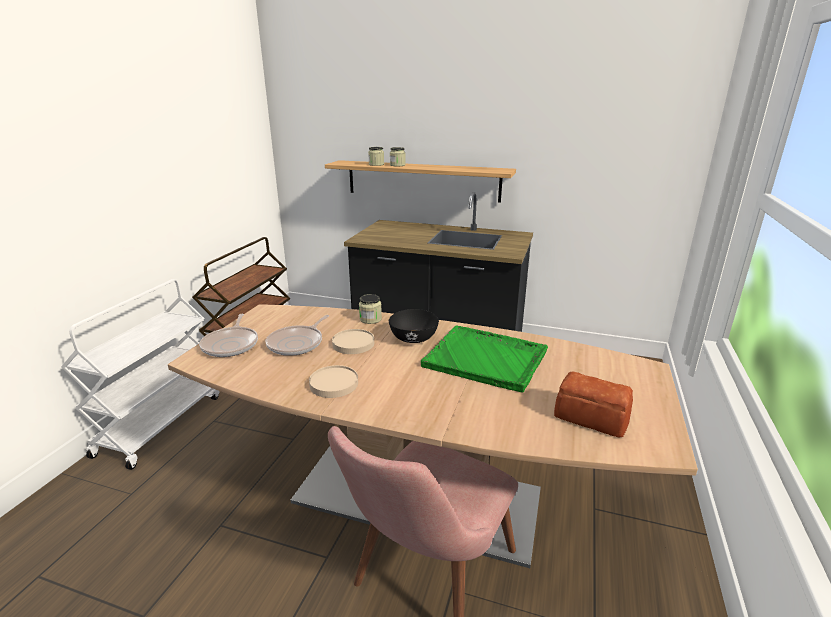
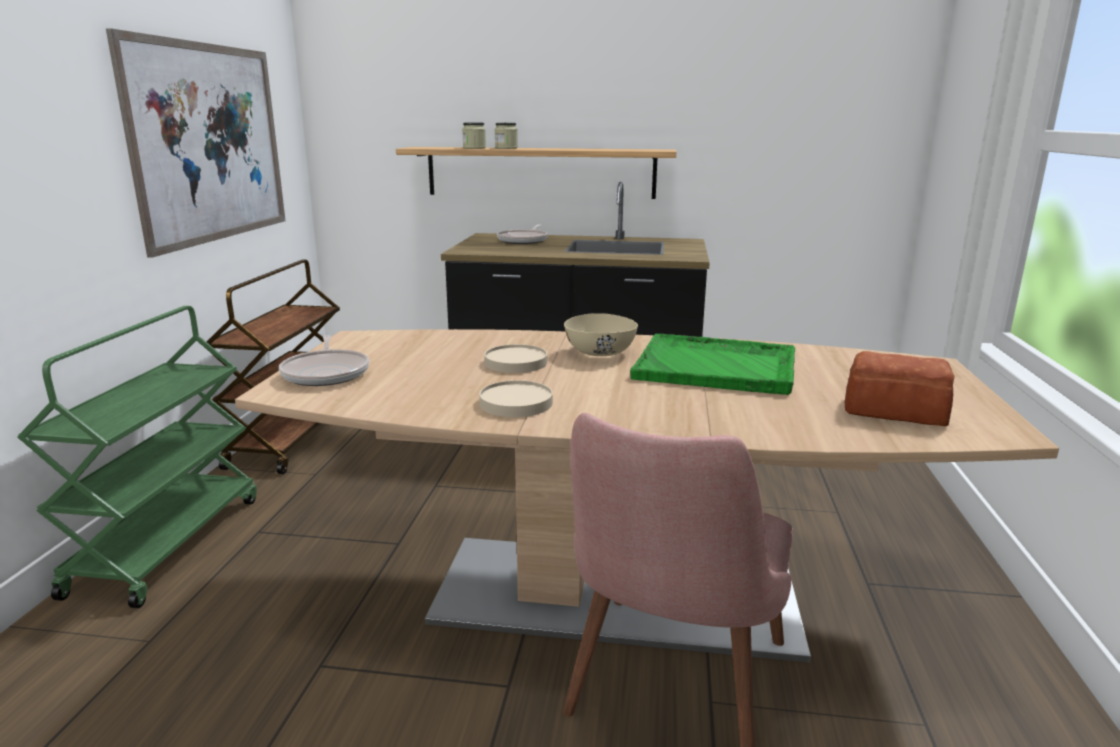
camera: 10 degrees left, 5 degrees down
(160, 424) = (167, 543): white cart -> green cart
(199, 167) = (210, 143): none -> picture
(297, 343) = (430, 366): frying pan -> frying pan (524, 240)
(370, 319) = (523, 337): jar -> none
(414, 338) = (600, 353): black bowl -> beige bowl

